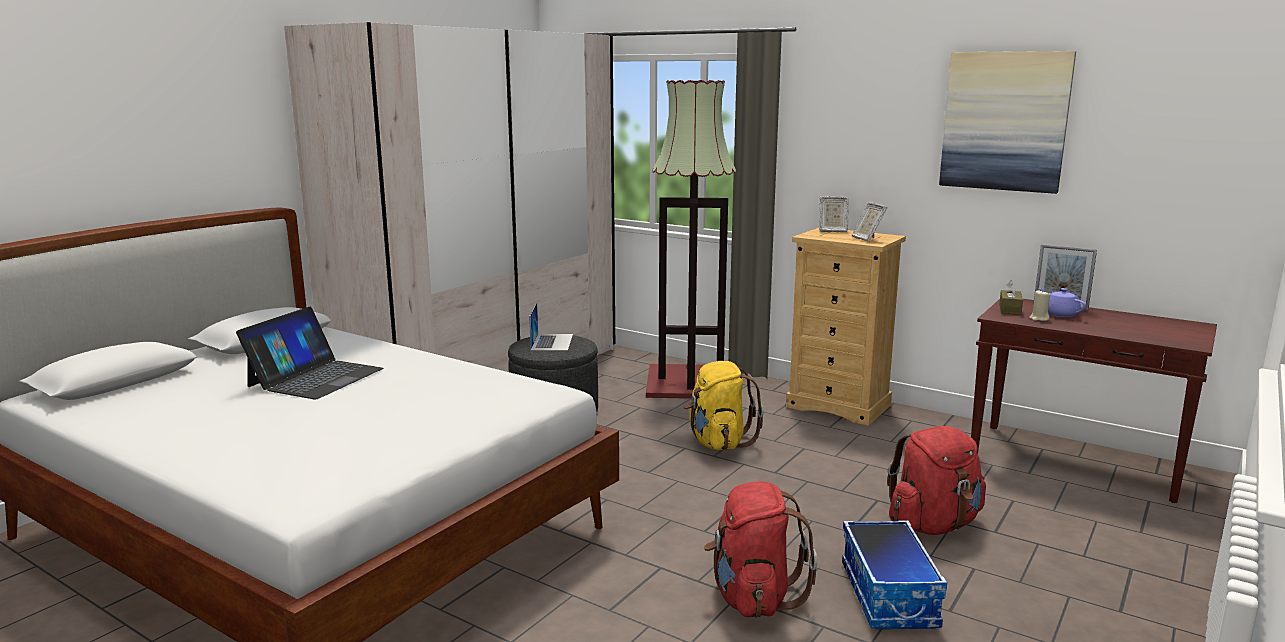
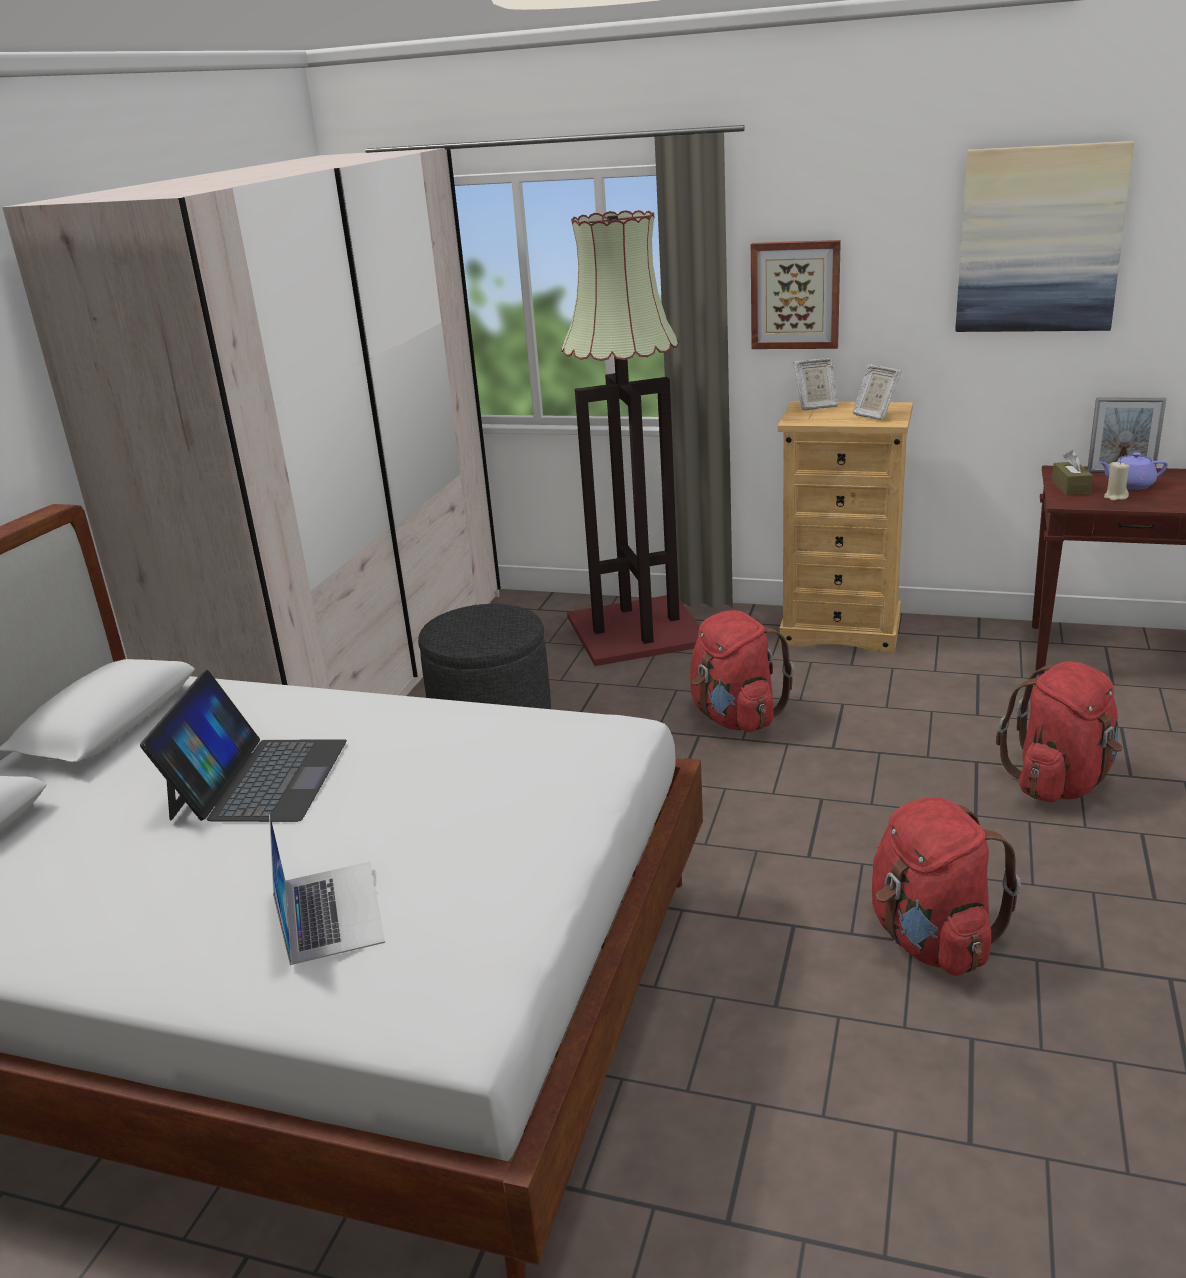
camera: 15 degrees left, 10 degrees up
(552, 342) = (477, 622): laptop -> laptop (331, 910)
(718, 443) = (735, 718): yellow backpack -> red backpack
(828, 150) = (795, 295): none -> picture
(890, 596) = (1079, 896): storage box -> none
(1059, 314) = (1130, 485): purple teapot -> purple teapot turned 45 degrees counterclockwise

